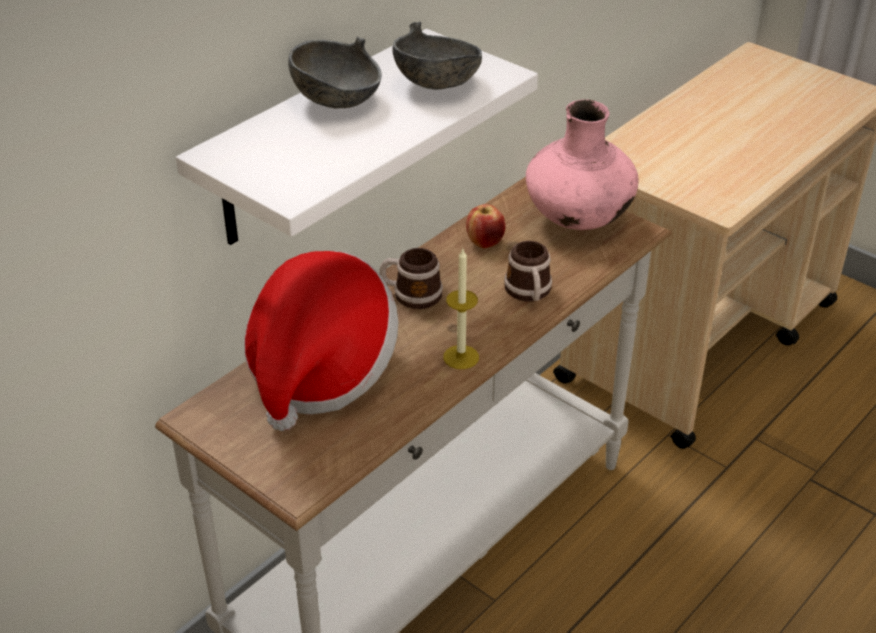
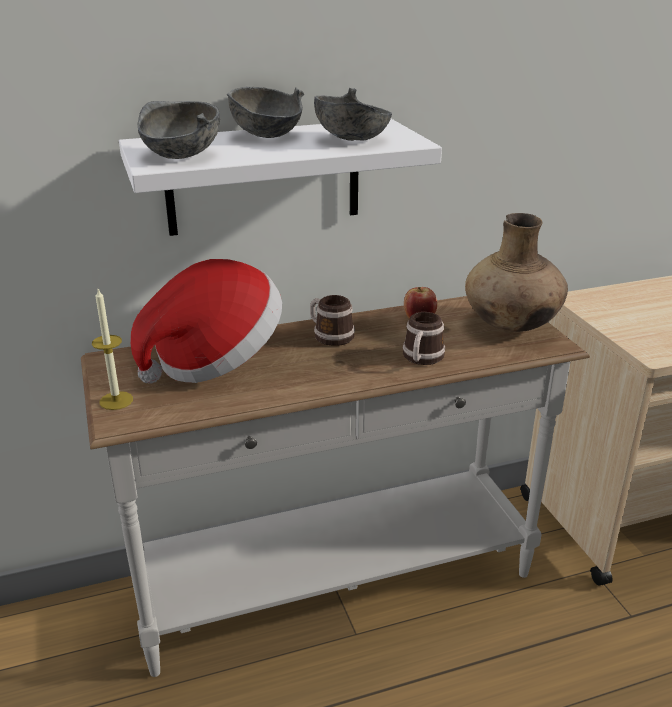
camera: 30 degrees right, 10 degrees down
(296, 168) = (181, 155): none -> grey bowl
(461, 357) = (324, 381): candle -> candle (116, 400)
(578, 218) = (511, 325): pink vase -> brown vase

